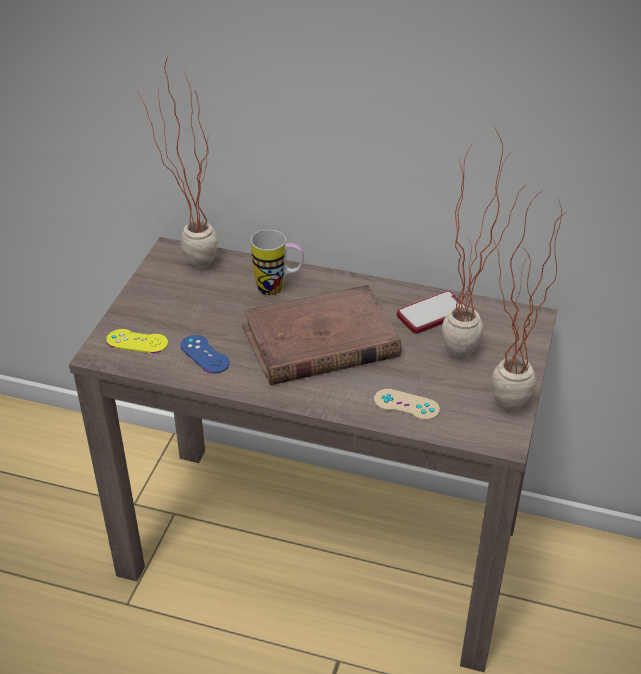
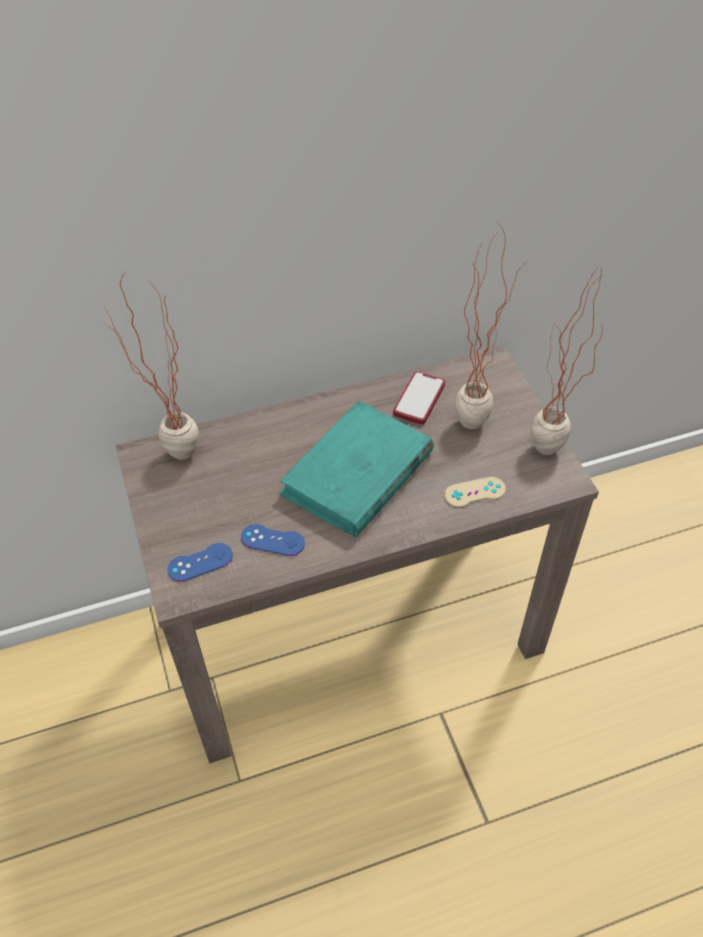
camera: 35 degrees left, 10 degrees up
(137, 341) = (200, 562): yellow game controller -> blue game controller
(278, 288) = (275, 441): mug -> none
(320, 342) = (357, 474): brown book -> turquoise book

